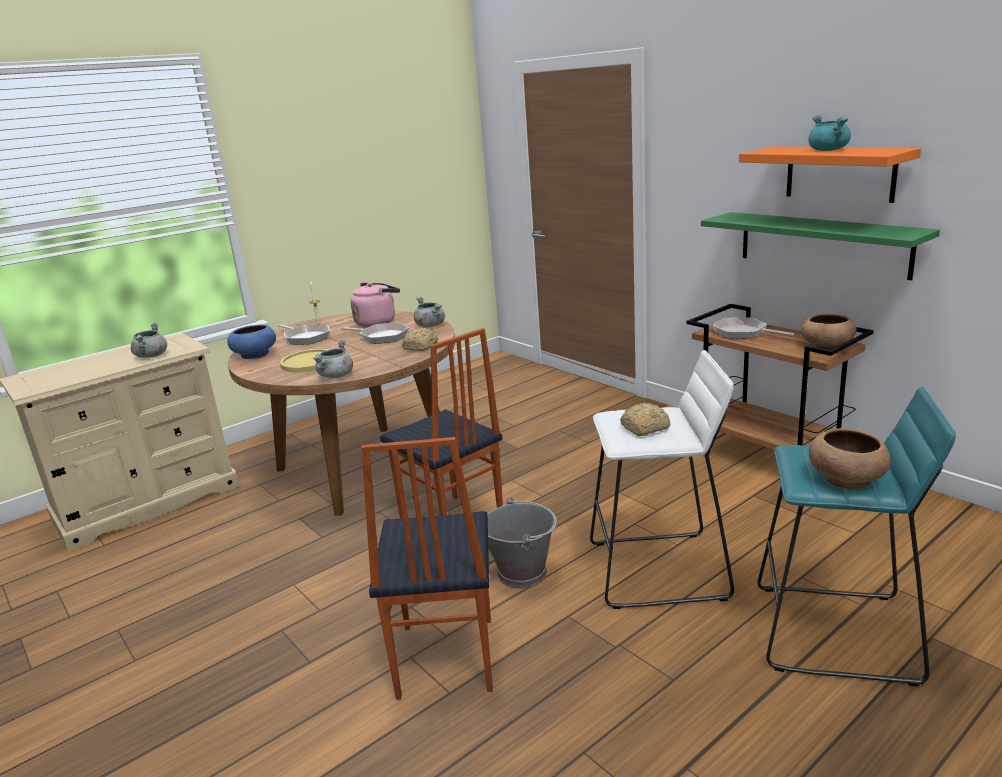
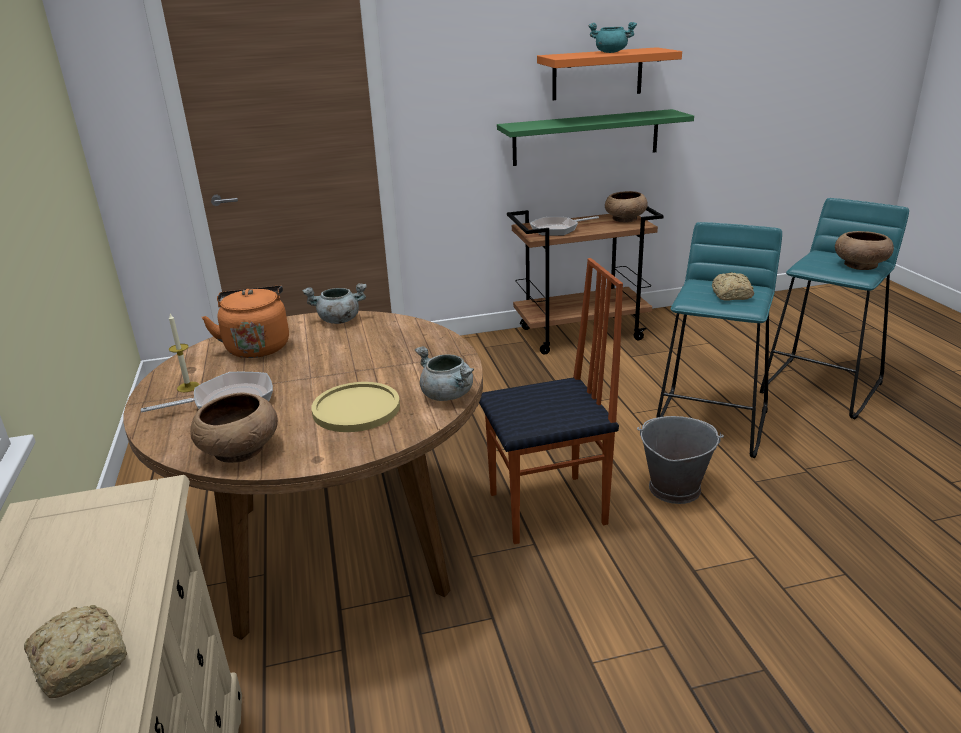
camera: 65 degrees left, 5 degrees up
(151, 355) = (120, 543): grey cooking pot -> none
(254, 355) = (239, 450): blue bowl -> brown bowl
(377, 322) = (257, 346): pink kettle -> orange kettle
(381, 337) = (330, 351): frying pan -> none
(421, 346) = (414, 334): bread -> bread (81, 659)
(444, 658) = (792, 566): chair -> none
(659, 570) = (711, 423): white stool -> turquoise stool

